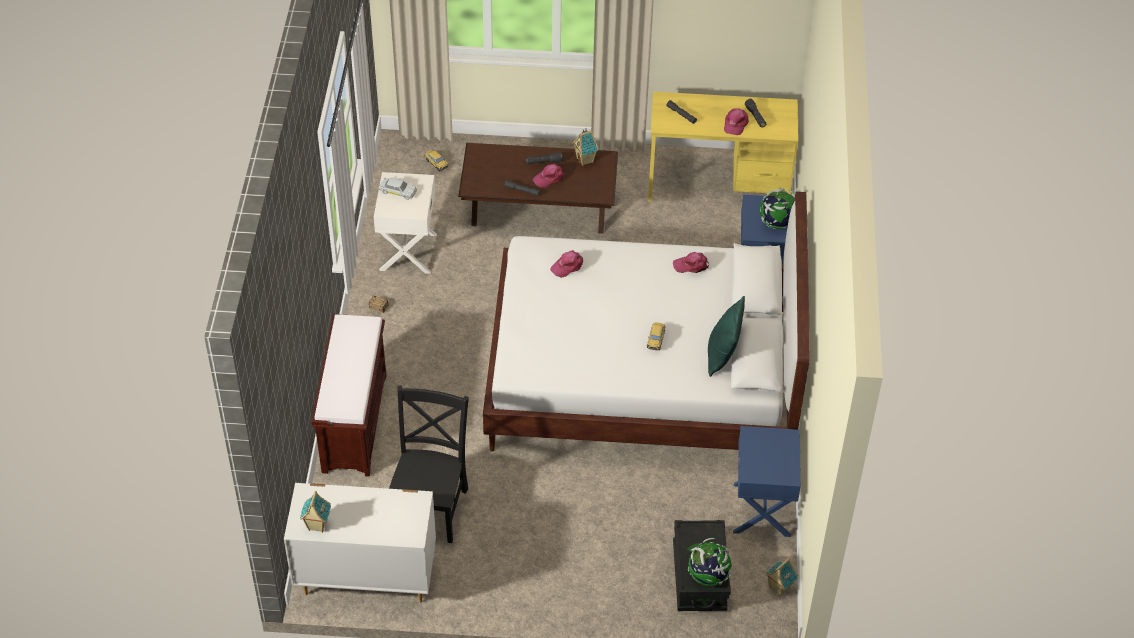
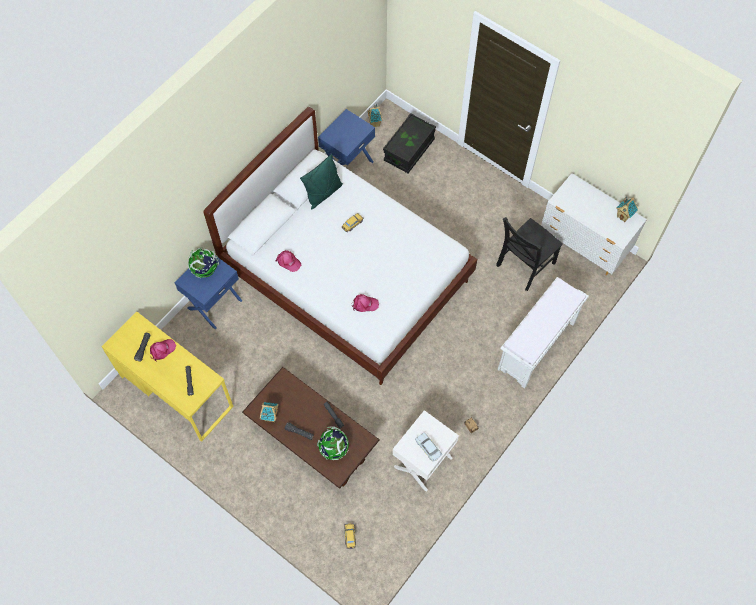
camera: 145 degrees left, 15 degrees up
(354, 422) = (536, 347): brown bench -> white bench
(549, 178) = (307, 416): pink cap -> none
(708, 577) = (415, 126): globe -> globe (333, 449)

